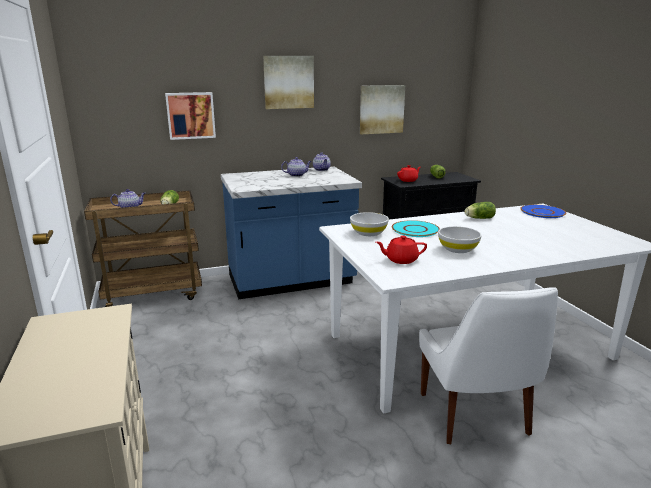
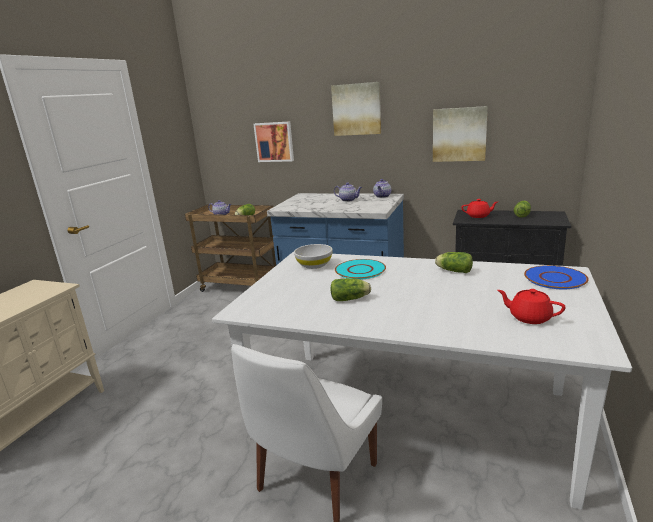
camera: 40 degrees right, 0 degrees up
(401, 260) = (281, 296): red teapot -> red teapot (529, 317)
(457, 249) = (351, 299): white bowl -> lettuce

